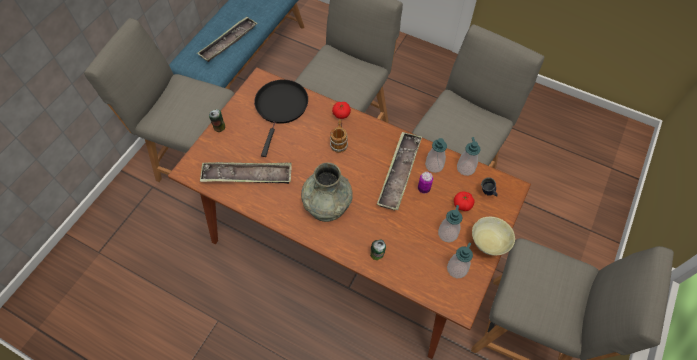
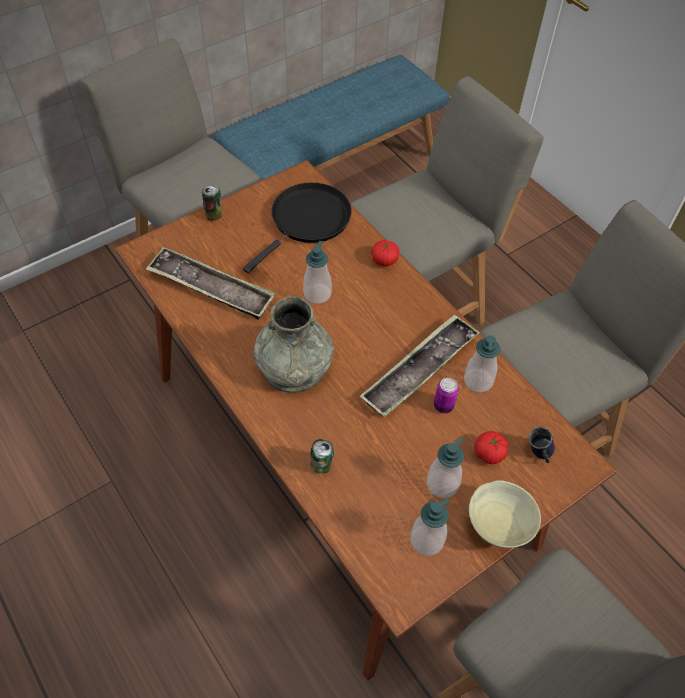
camera: 25 degrees right, 5 degrees down
(228, 42) = (306, 129): tray -> none
(339, 142) = (359, 295): mug -> none
(465, 168) = (524, 404): soap dispenser -> soap dispenser (317, 294)

